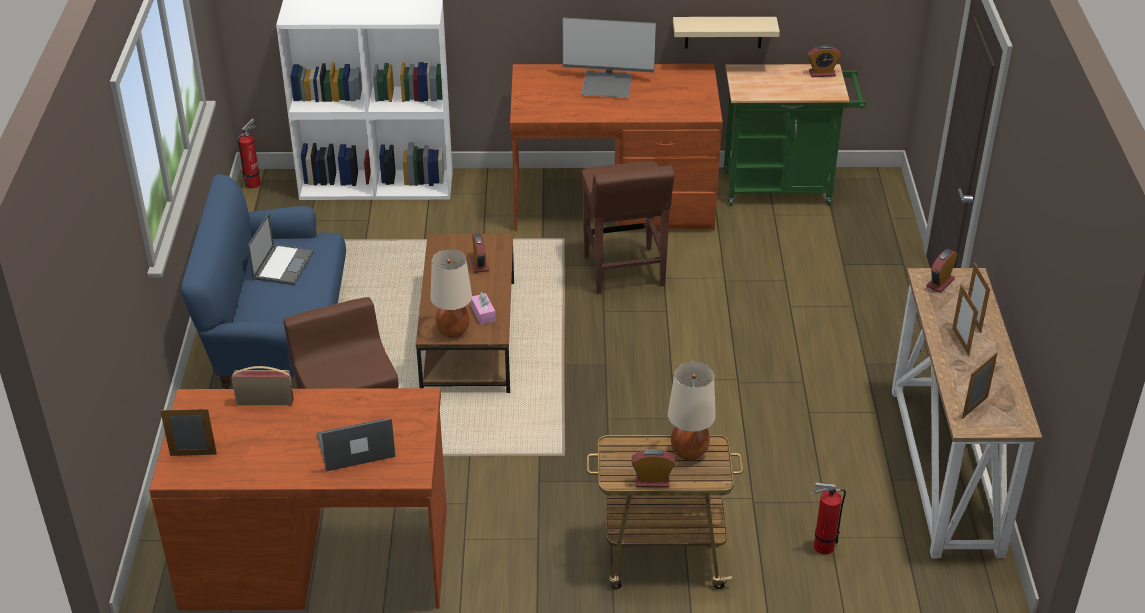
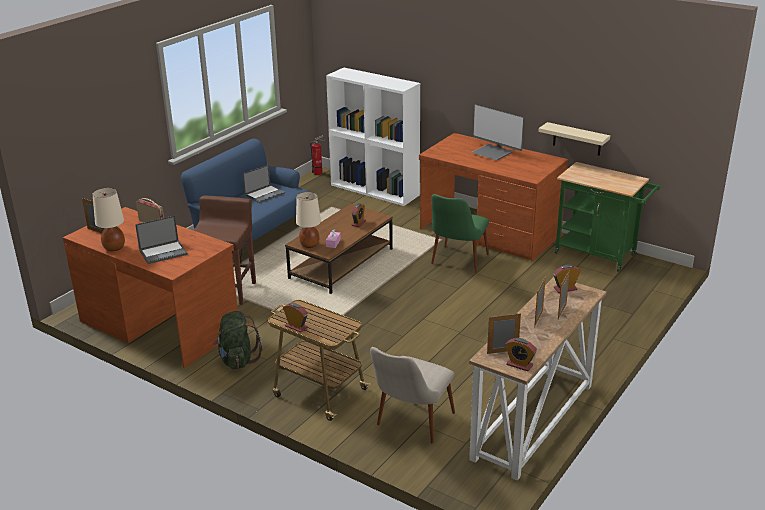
camera: 35 degrees right, 10 degrees down
(354, 446) = (164, 252): laptop -> laptop turned 135 degrees clockwise
(499, 558) = (237, 360): none -> green backpack
(624, 272) = (456, 263): brown stool -> green chair
(689, 451) = (334, 322): beige table lamp -> beige table lamp (114, 248)
(821, 547) = (410, 426): fire extinguisher -> beige chair
(822, 73) = (631, 179): alarm clock -> alarm clock (519, 365)

